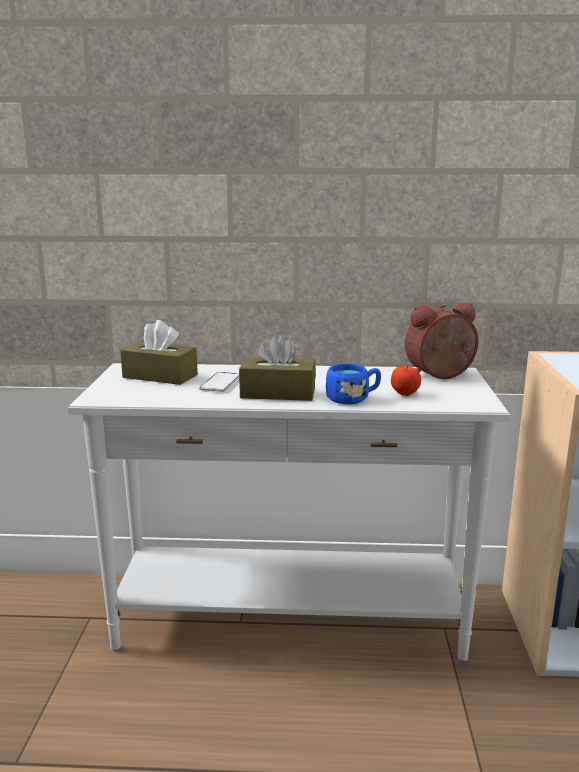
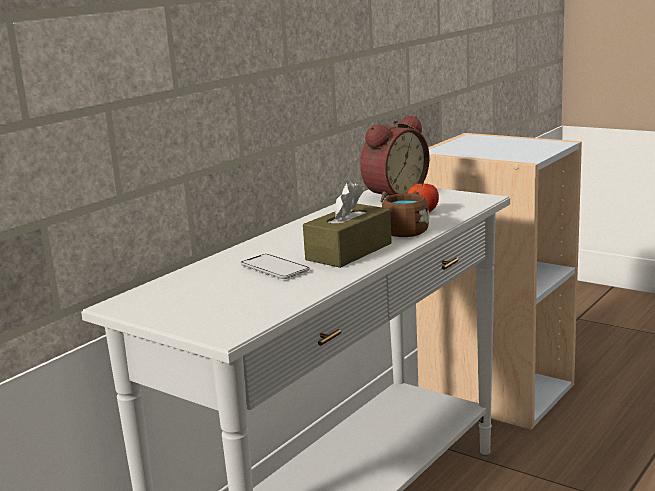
camera: 55 degrees left, 0 degrees up
(160, 376) = (196, 291): brown tissue box -> none
(353, 398) = (408, 230): blue mug -> brown mug
(441, 376) = (392, 194): alarm clock -> alarm clock turned 150 degrees counterclockwise

